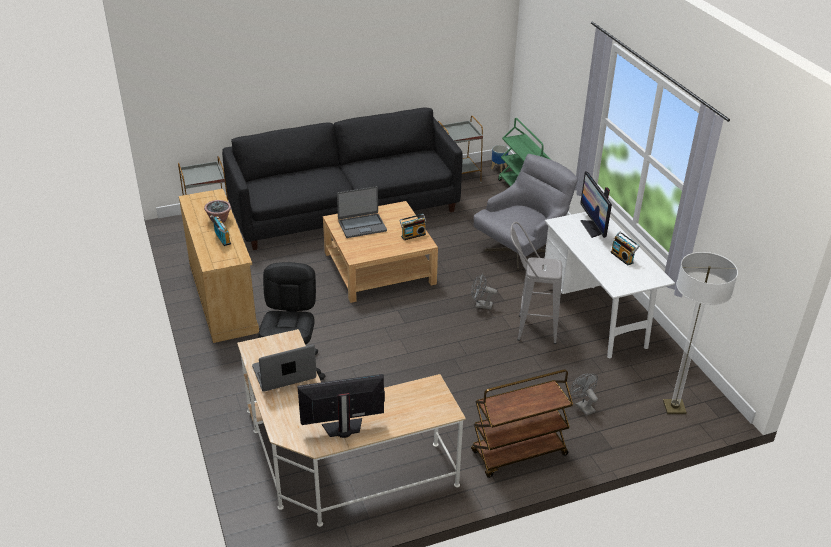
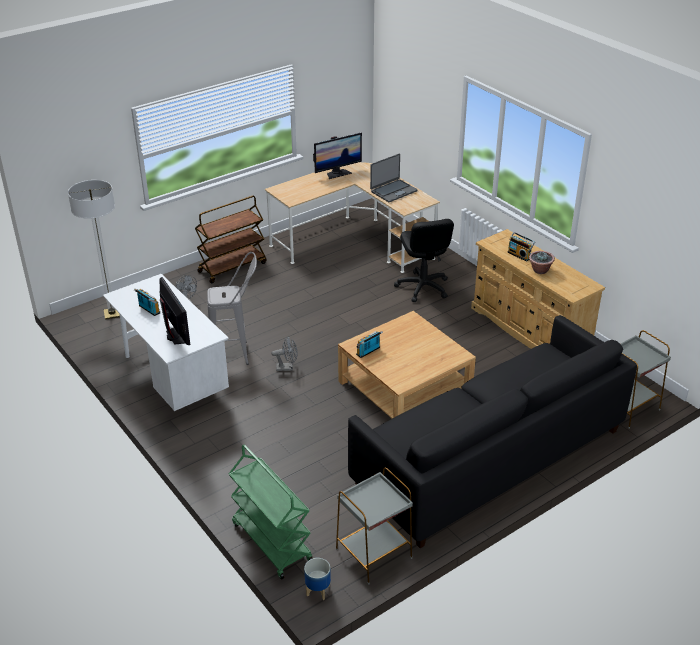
camera: 165 degrees right, 0 degrees up
(362, 226) = (426, 352): laptop -> none
(522, 248) = (257, 444): grey armchair -> none

